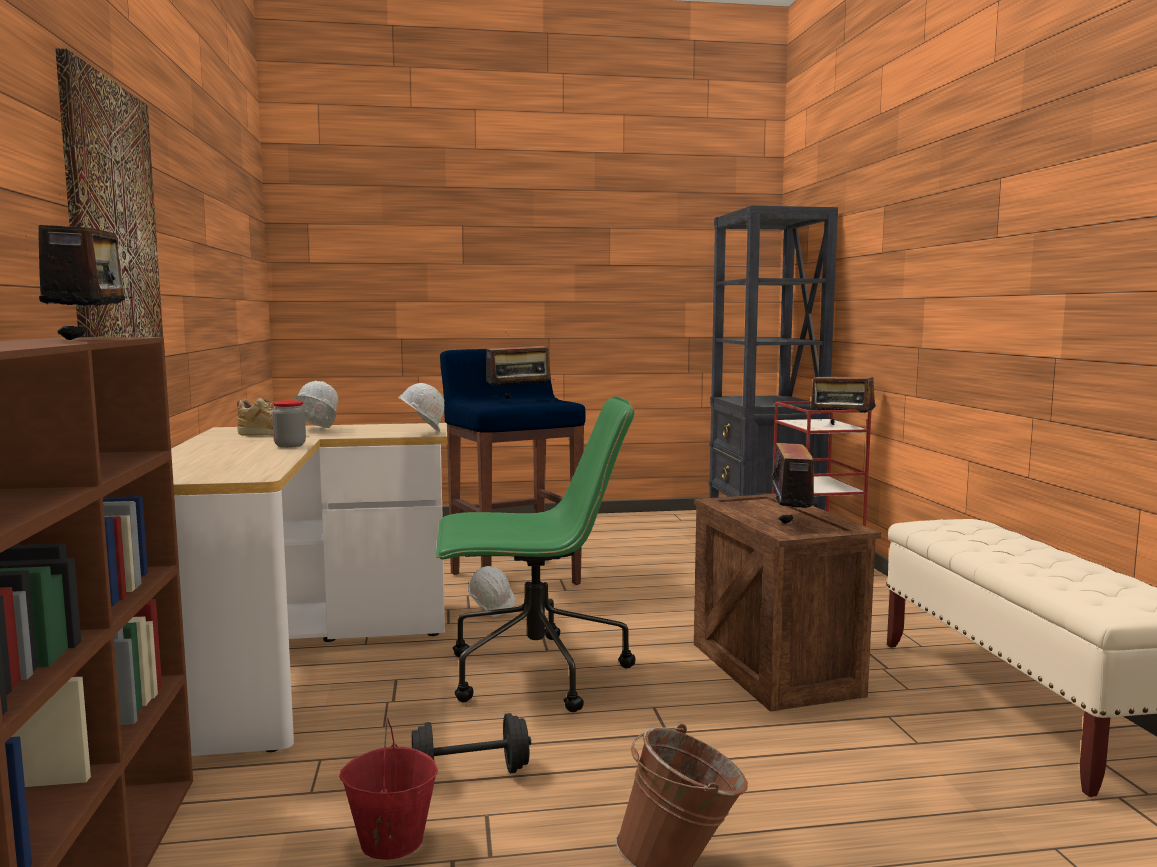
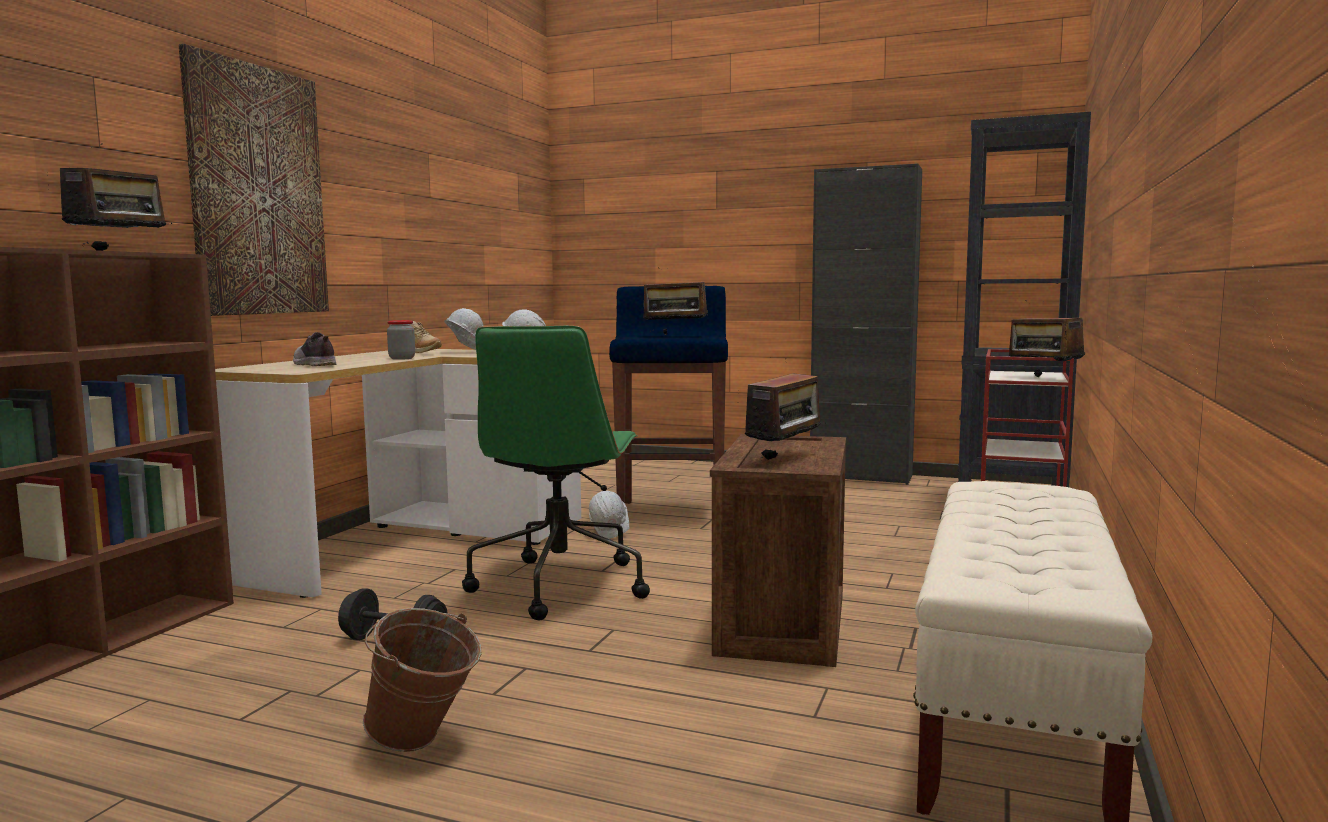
camera: 30 degrees right, 0 degrees up
(222, 463) = (314, 364): none -> shoe
(390, 841) = (276, 668): red bucket -> none
(533, 673) = (560, 585): green office chair -> green office chair turned 75 degrees clockwise
(618, 518) = (861, 476): none -> black cabinet

